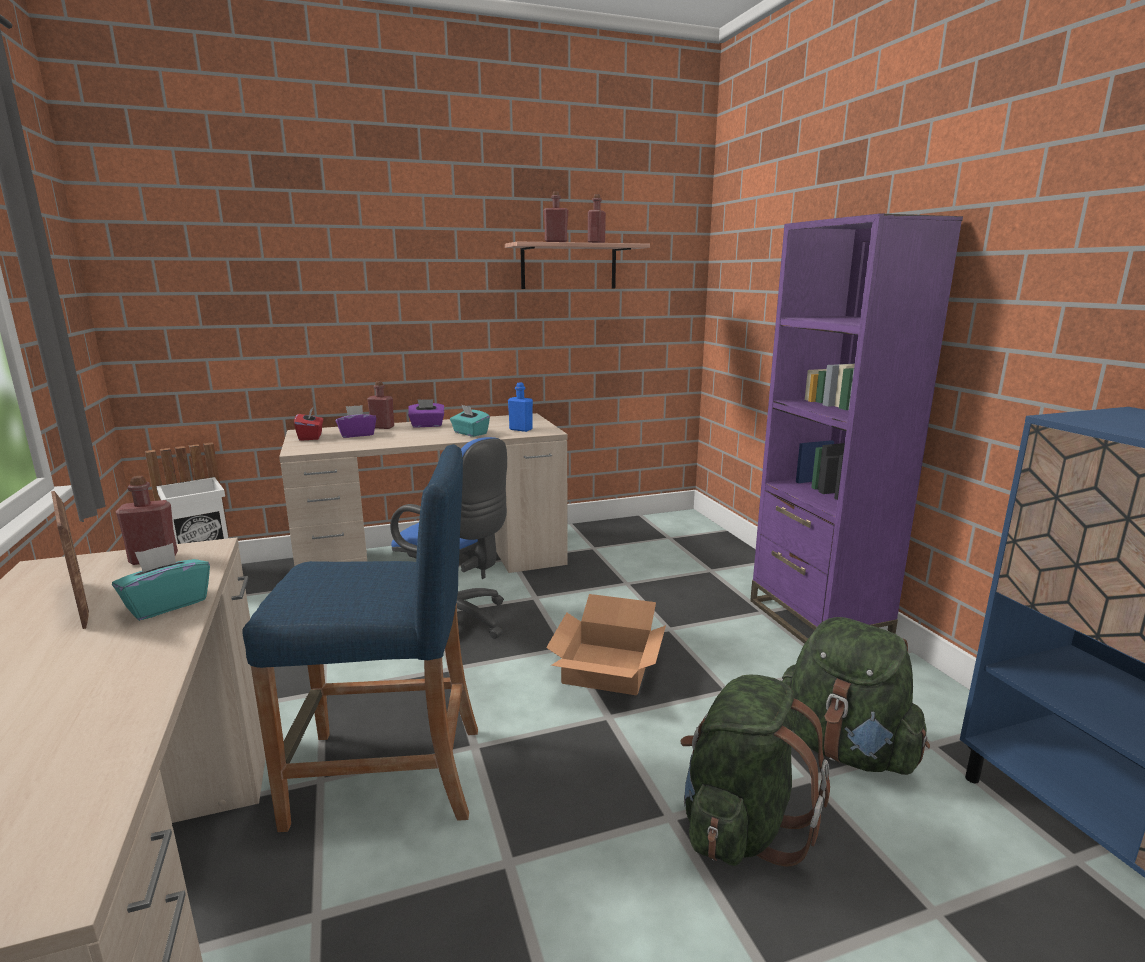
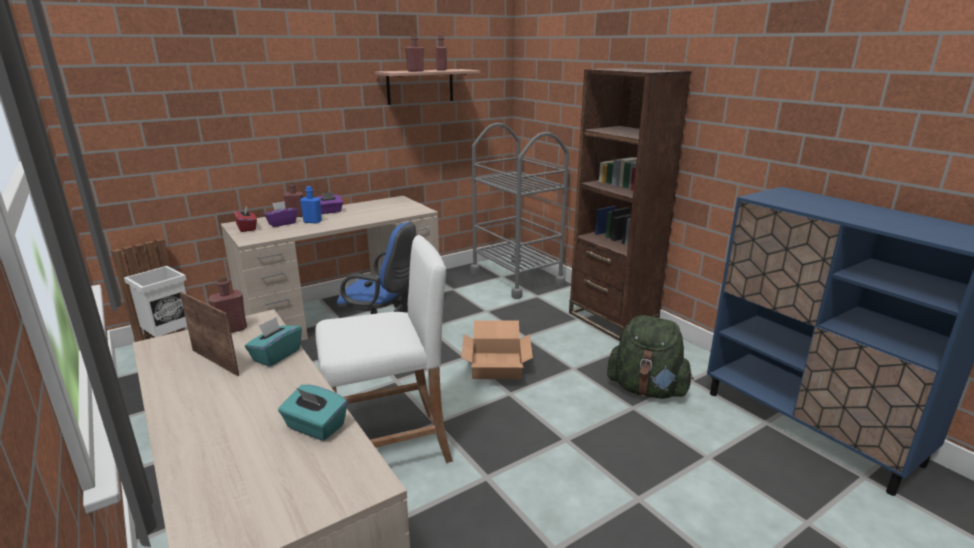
camera: 15 degrees left, 5 degrees up
(387, 775) = (389, 447): blue stool -> white stool
(470, 433) = (367, 216): turquoise tissue box -> turquoise tissue box (315, 427)
(520, 429) = (402, 210): blue bottle -> blue bottle (312, 221)
(689, 542) = (516, 278): none -> grey cart
(740, 825) = (604, 436): green backpack -> none
(817, 621) = (612, 320): purple bookcase -> brown bookcase

